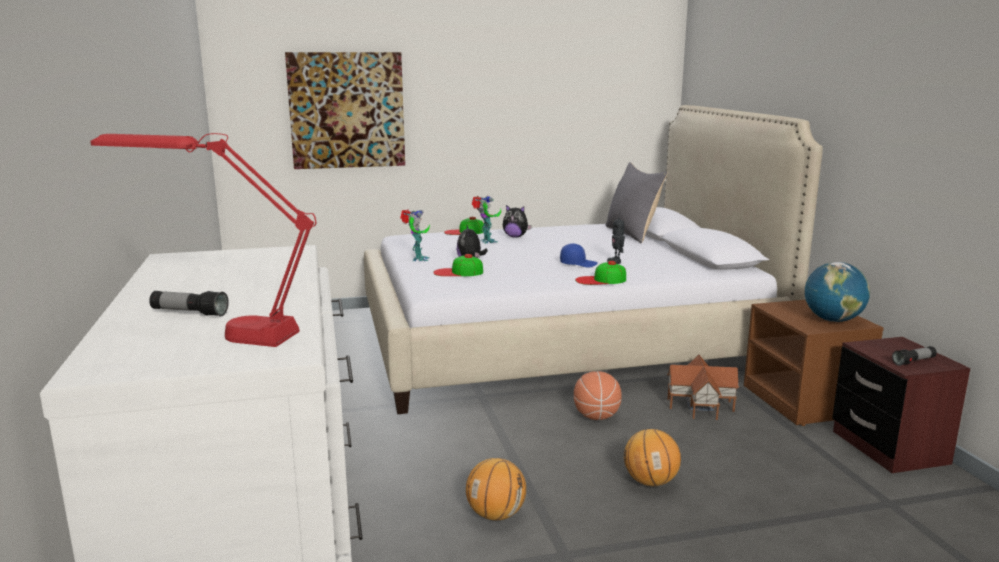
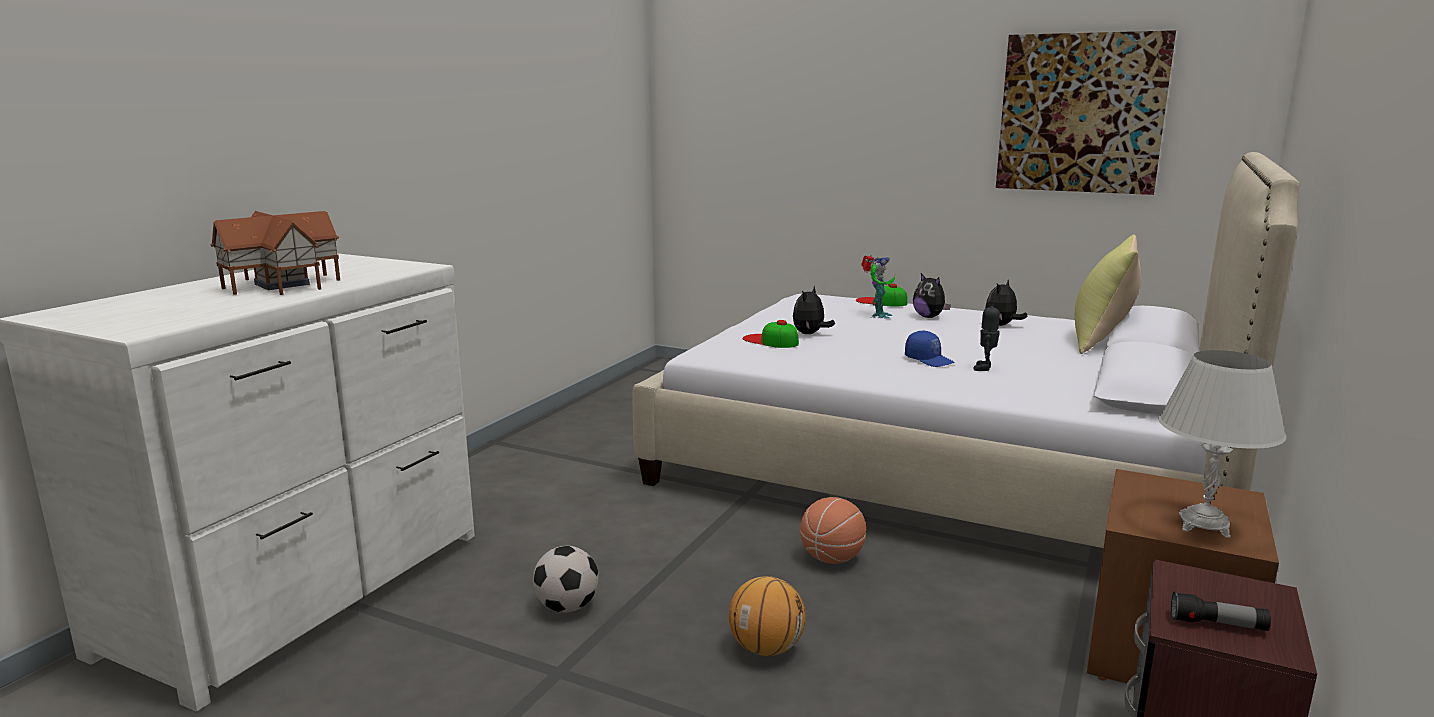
camera: 40 degrees right, 0 degrees up
(189, 313) = (200, 295): flashlight -> none
(219, 331) = (166, 309): red table lamp -> none
(347, 110) = (783, 141): picture -> picture (1081, 113)
(417, 259) = (765, 320): toy robot -> none
(496, 515) = (567, 607): basketball -> football
(565, 234) = (1001, 325): none -> plush toy
(600, 280) = (910, 383): cap -> none
(633, 234) = (1101, 341): grey pillow -> yellow pillow
(699, 405) = (987, 595): toy house -> toy house (280, 284)
(833, 320) = (1203, 525): globe -> white table lamp

